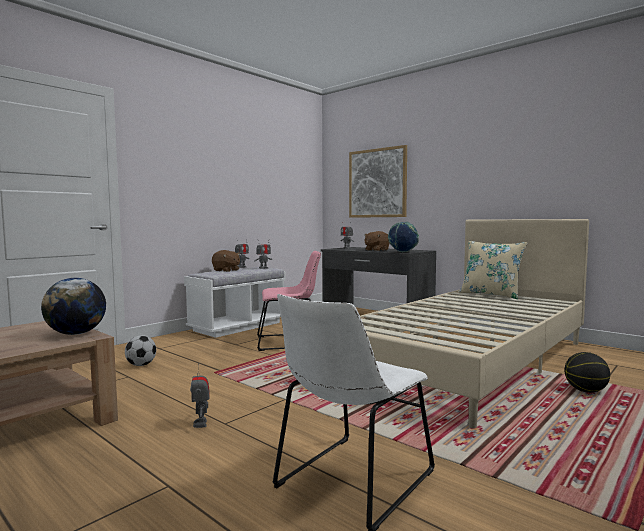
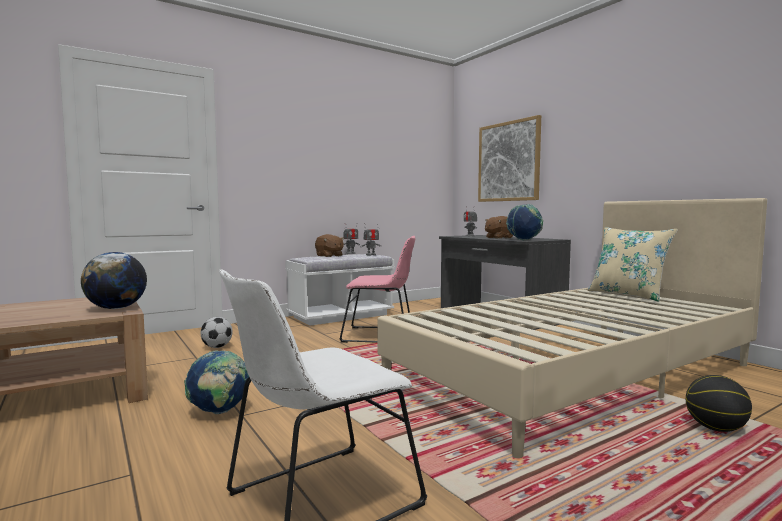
camera: 15 degrees right, 0 degrees up
(201, 423) = (219, 412): toy robot -> globe

